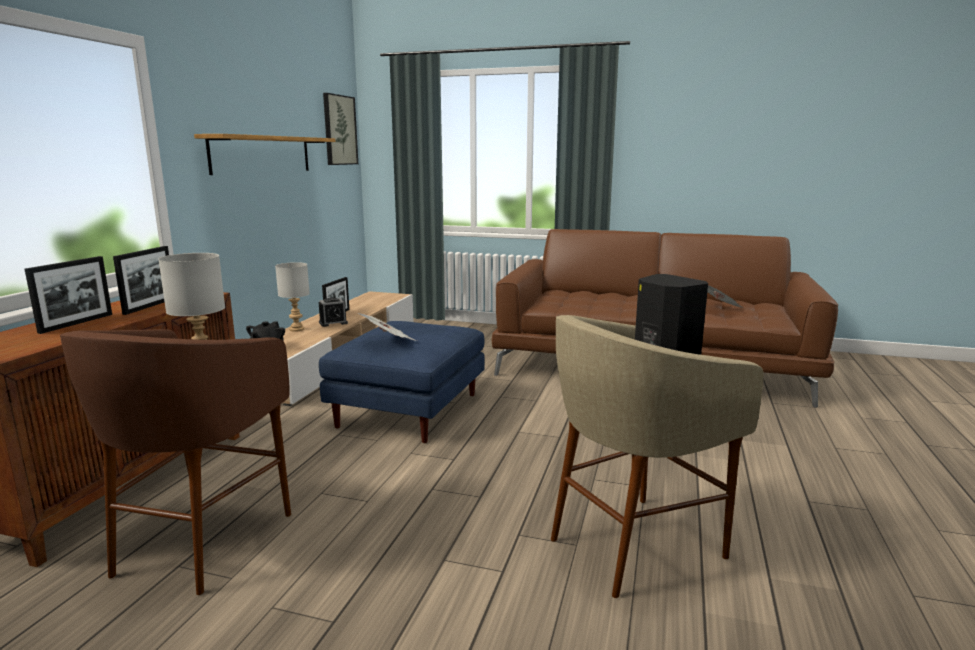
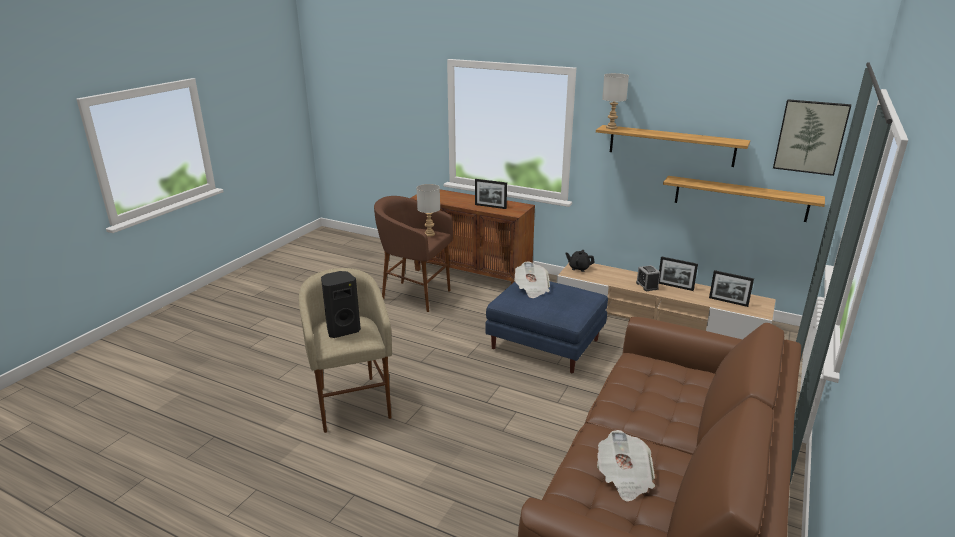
camera: 100 degrees right, 10 degrees up
(77, 323) = (462, 199): picture frame -> picture frame (728, 302)
(296, 329) = (626, 274): grey table lamp -> grey table lamp (611, 127)
(317, 205) = (740, 198): none -> shelf

